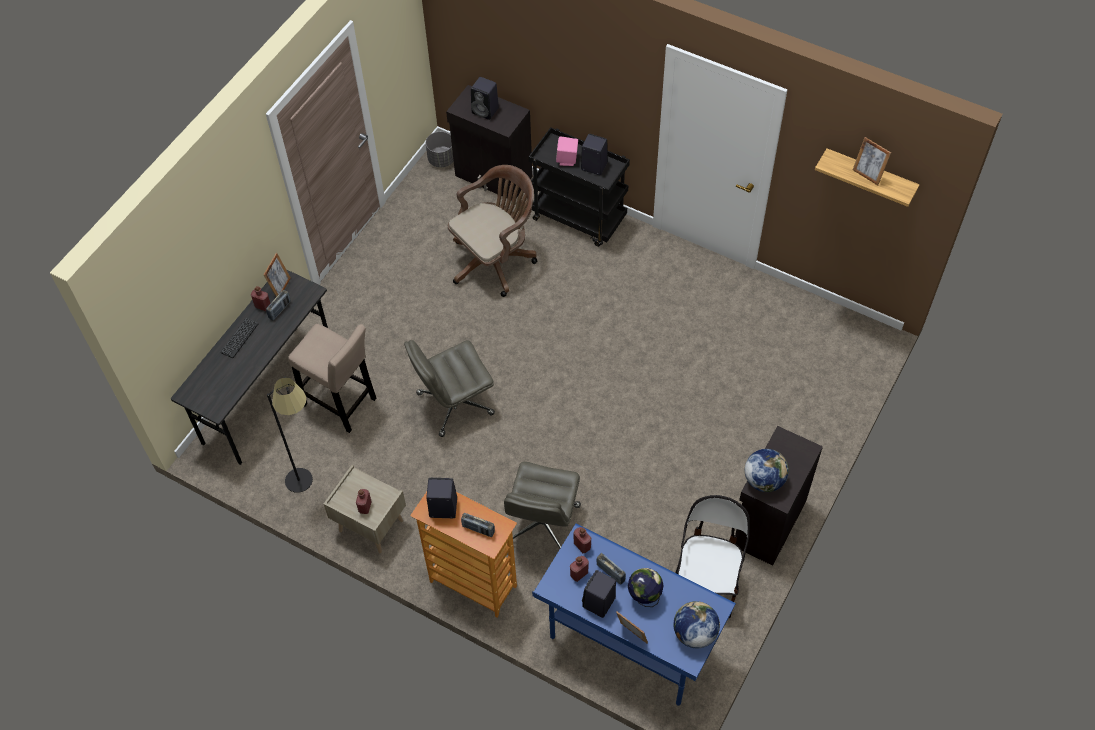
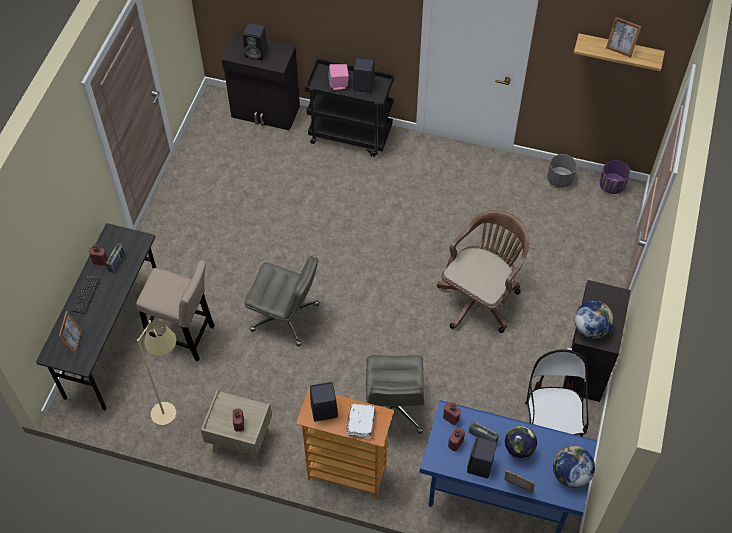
camera: 15 degrees left, 0 degrees up
(280, 287) = (112, 242): picture frame -> picture frame (75, 342)
(310, 484) = (175, 415): black floor lamp -> beige floor lamp
(442, 159) = (215, 105): grey planter -> grey planter (560, 179)
(454, 404) = (286, 317): grey office chair -> grey office chair turned 120 degrees counterclockwise
(478, 529) = (361, 423): radio -> white book
(495, 260) = (287, 184): brown office chair -> brown office chair (480, 297)
(858, 327) = (612, 186): none -> purple planter

